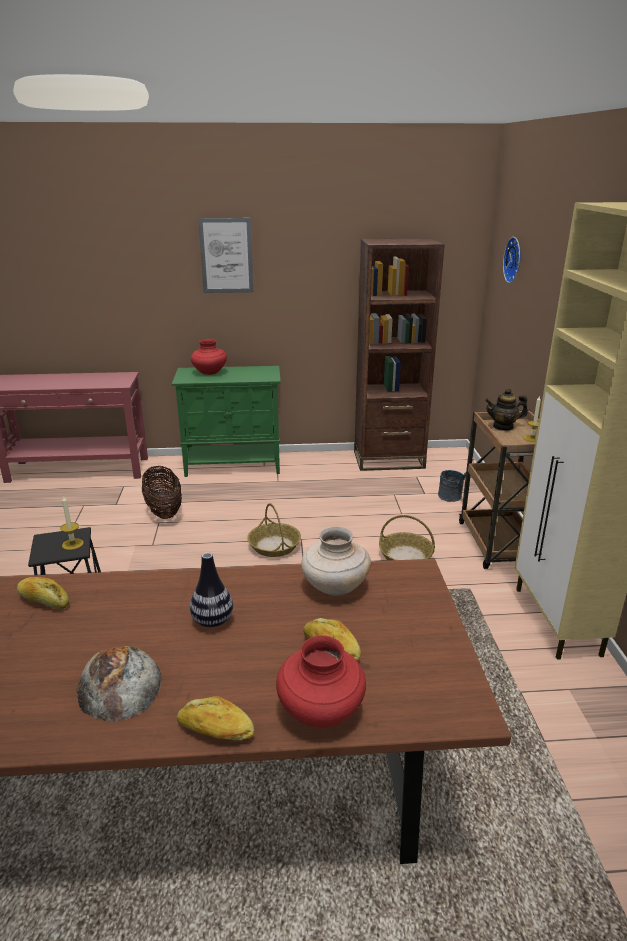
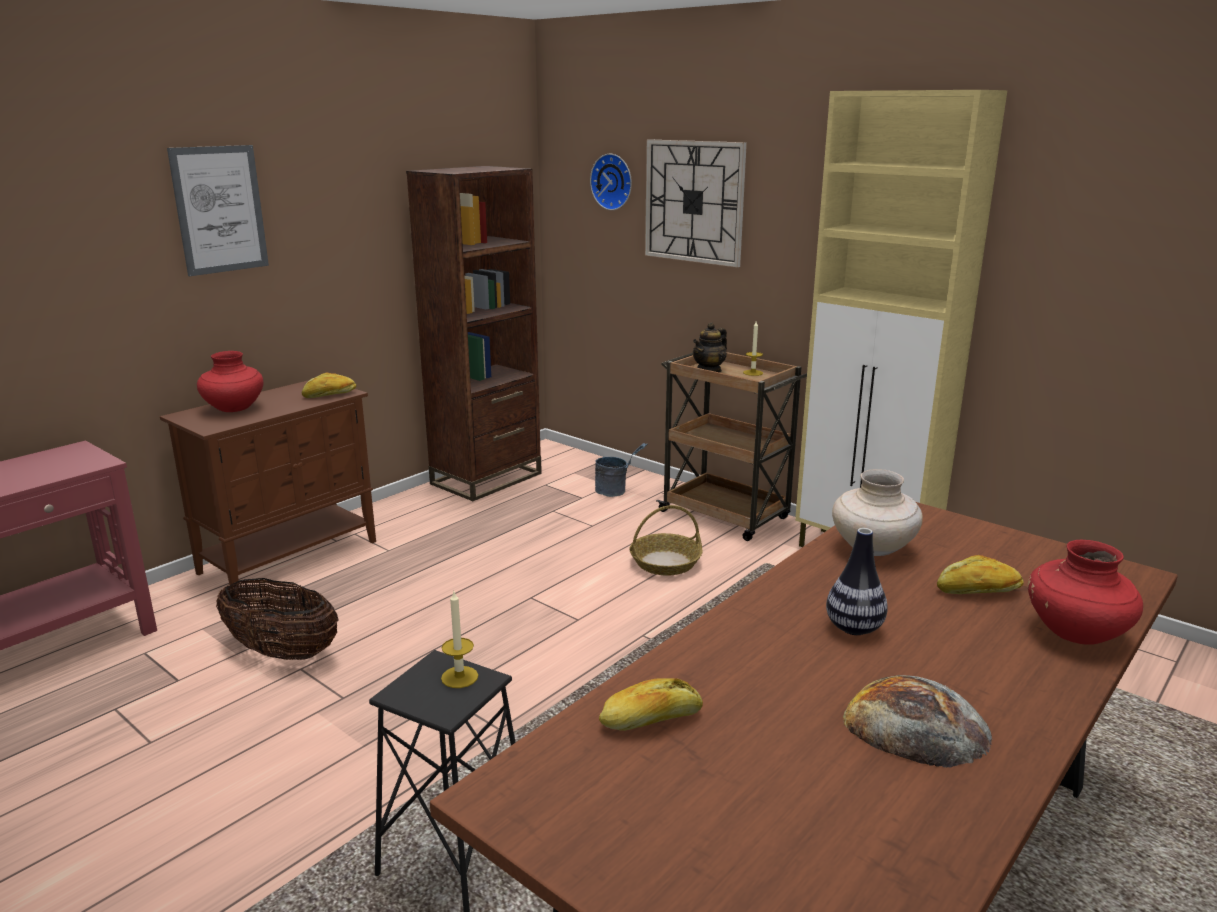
camera: 45 degrees left, 5 degrees down
(215, 730) = (1059, 696): bread -> bread (329, 394)
(234, 465) = (290, 556): green cabinet -> brown cabinet
(274, 546) = (512, 619): basket -> none
(545, 285) = (694, 202): none -> wall clock

